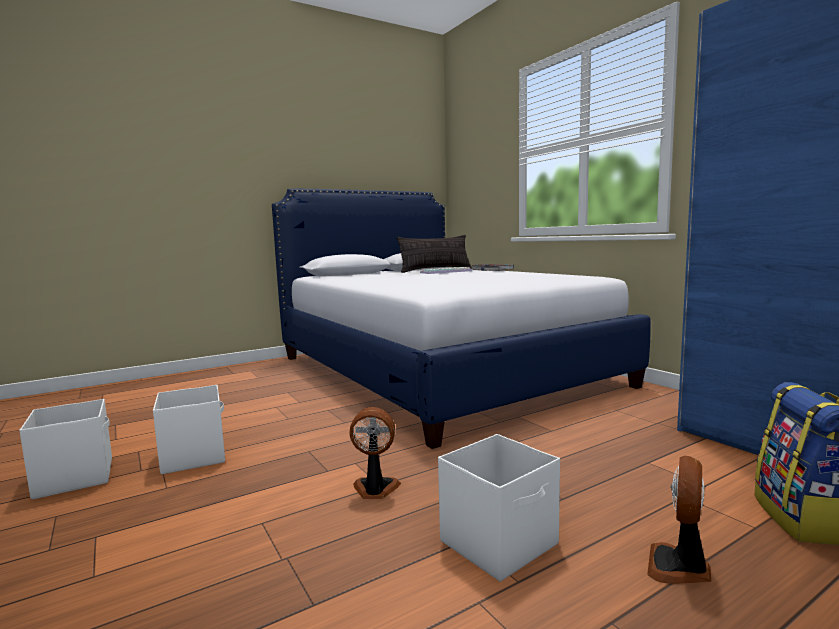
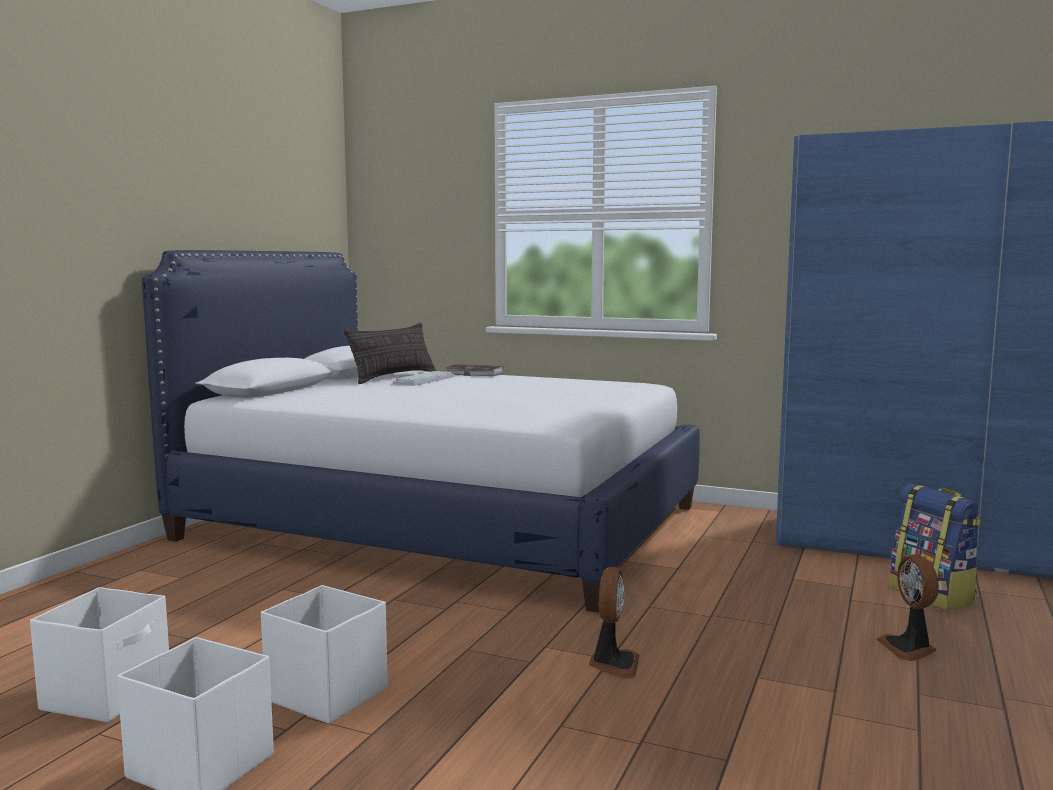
camera: 35 degrees left, 0 degrees up
(375, 489) = (613, 664): fan -> fan turned 135 degrees clockwise
(500, 542) = (783, 671): white storage box -> white storage box (108, 694)

